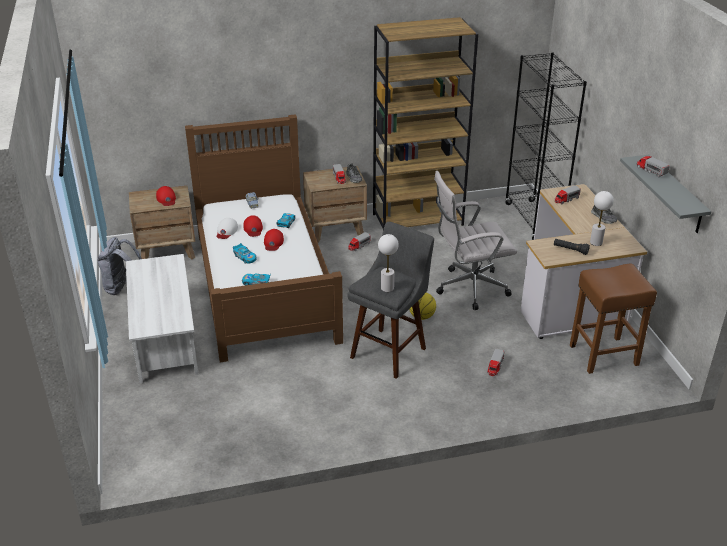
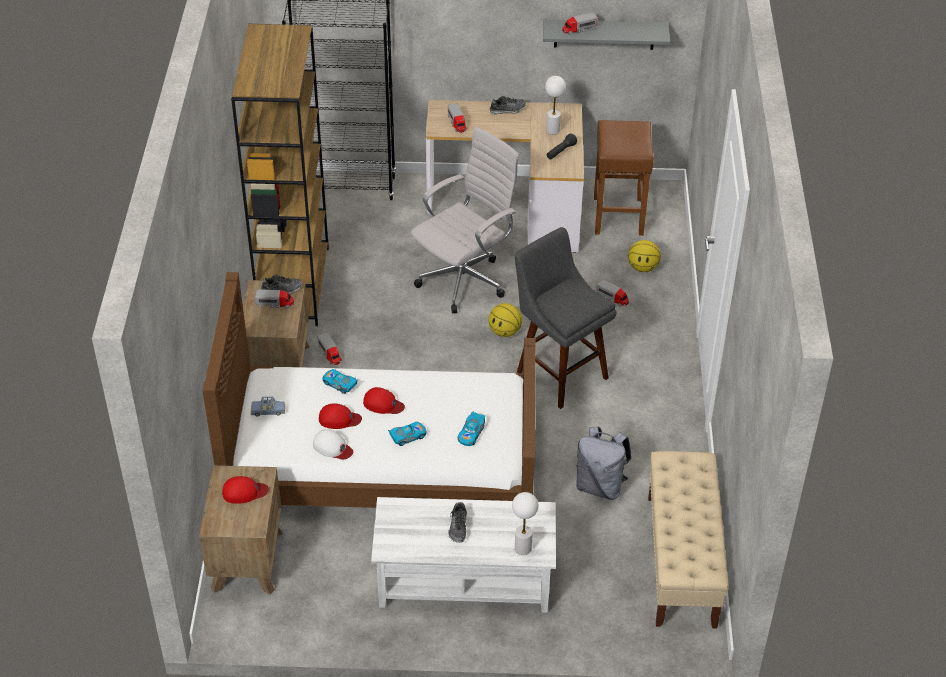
camera: 75 degrees left, 10 degrees up
(122, 288) = (324, 620): grey backpack -> grey backpack (600, 486)
(160, 290) = (458, 528): none -> shoe
(202, 450) = (681, 561): none -> beige bench
(387, 288) = (585, 302): white table lamp -> white table lamp (523, 548)
(469, 288) = (465, 279): white office chair -> white office chair turned 135 degrees counterclockwise
(545, 379) = (643, 268): none -> basketball

